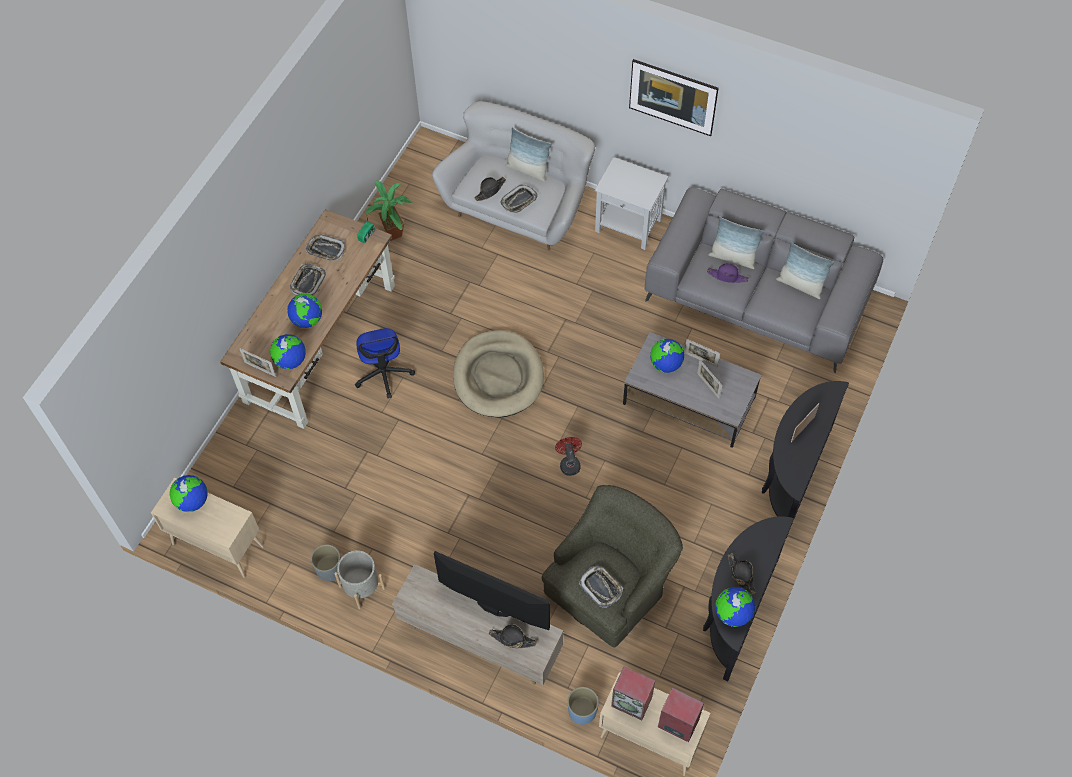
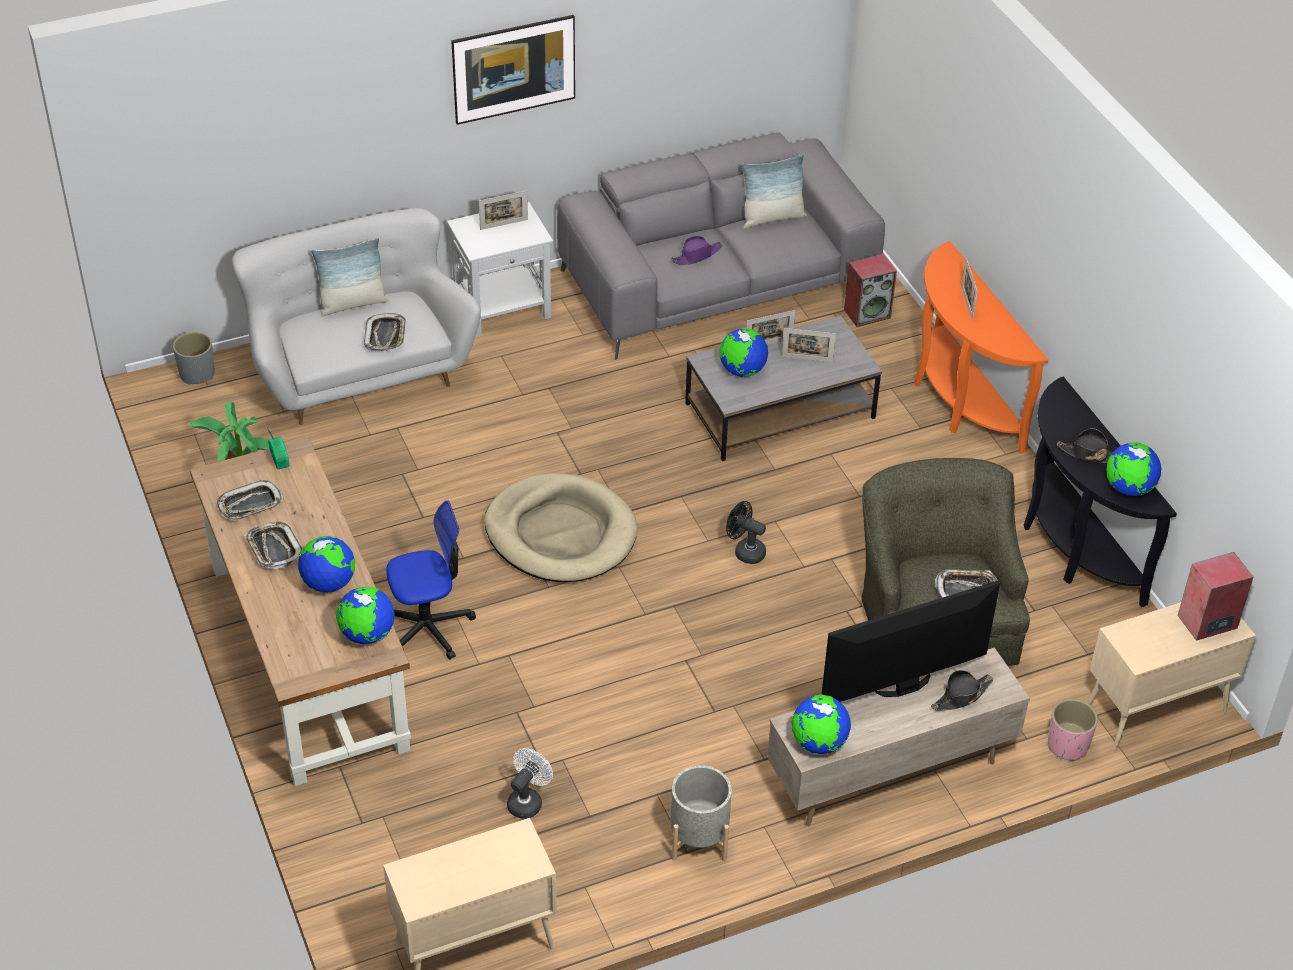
camera: 50 degrees left, 15 degrees down
(192, 501) = (442, 867): globe -> globe (818, 743)
(260, 369) = (342, 670): picture frame -> picture frame (504, 224)
(318, 499) = (527, 801): none -> white fan
(329, 569) = (639, 854): grey planter -> grey planter (197, 373)
(384, 373) = (428, 627): office chair -> office chair turned 45 degrees counterclockwise
(490, 190) = (338, 347): black hat -> none
(569, 463) = (745, 551): red fan -> black fan
(582, 711) = (1068, 745): blue planter -> pink planter
(632, 701) = (1146, 641): speaker -> speaker (867, 313)
(733, 258) = (678, 238): pillow -> none
(791, 476) = (958, 400): black console table -> orange console table

